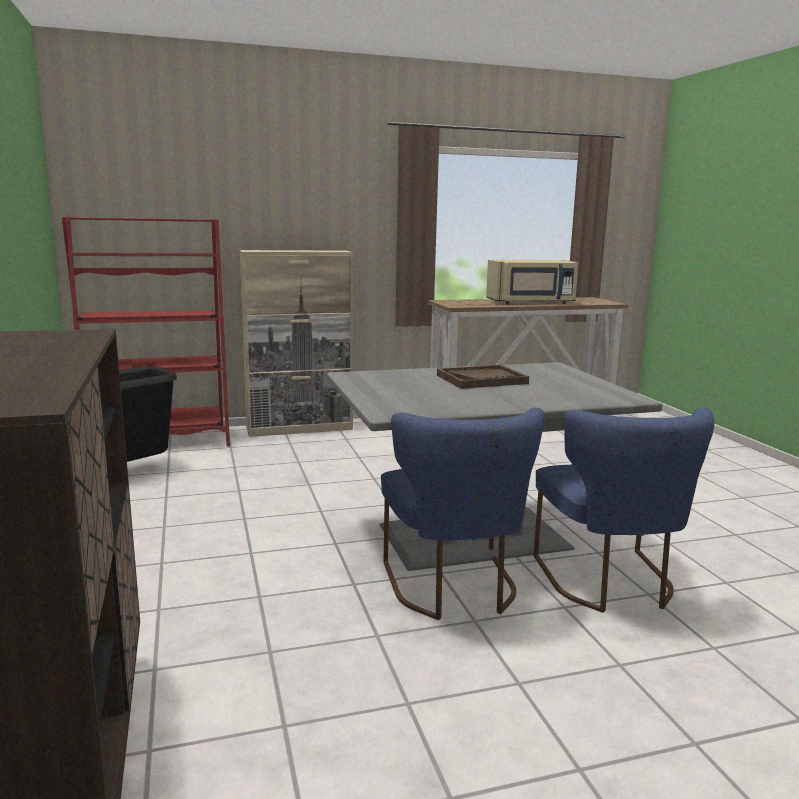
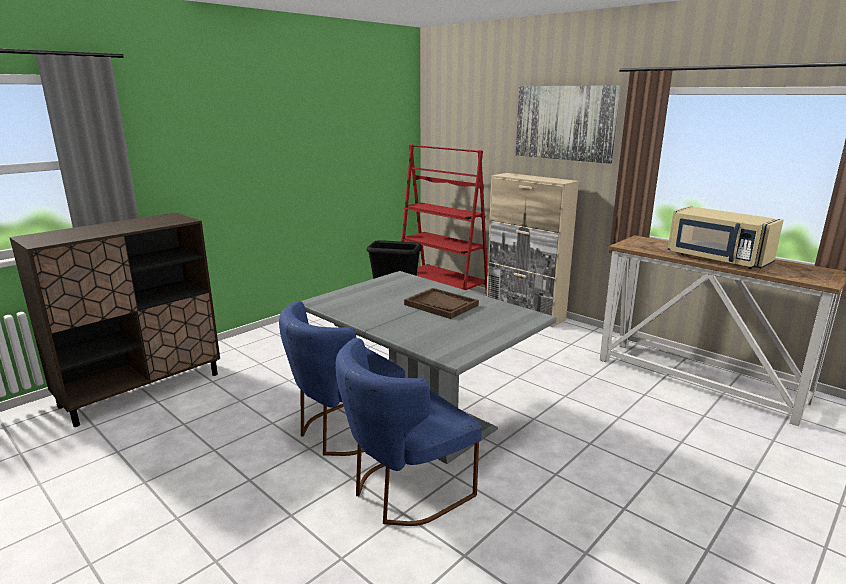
camera: 60 degrees right, 5 degrees up
(315, 182) = (564, 123): none -> picture

